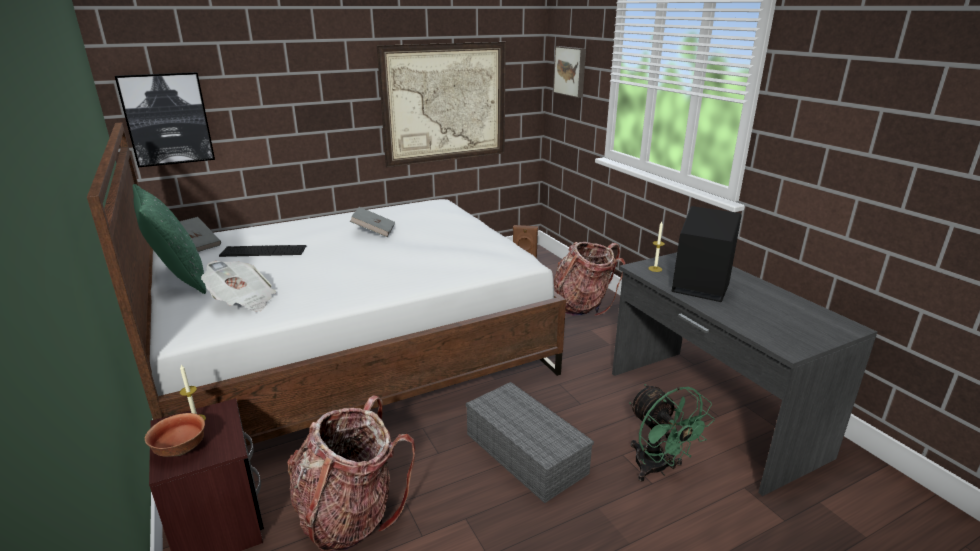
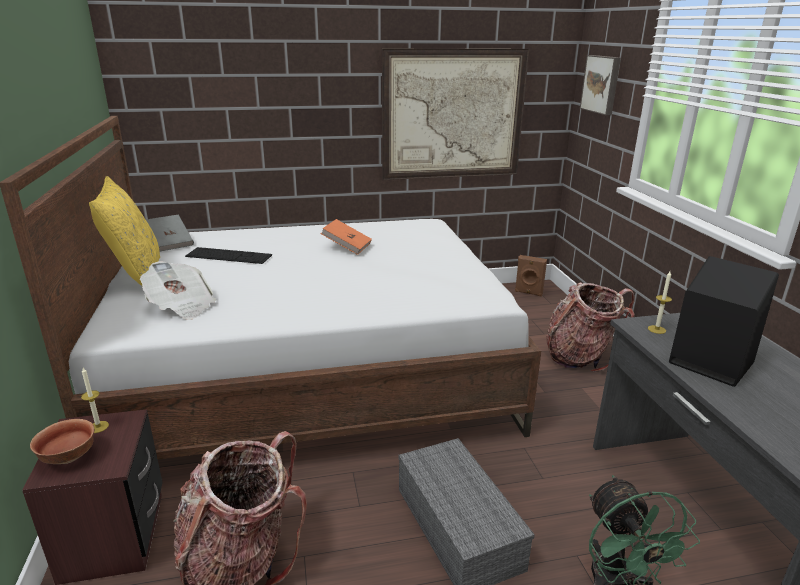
camera: 15 degrees right, 0 degrees up
(167, 119) = (166, 115): picture -> none
(179, 280) = (137, 276): green pillow -> yellow pillow
(374, 231) = (347, 247): grey book -> orange book

